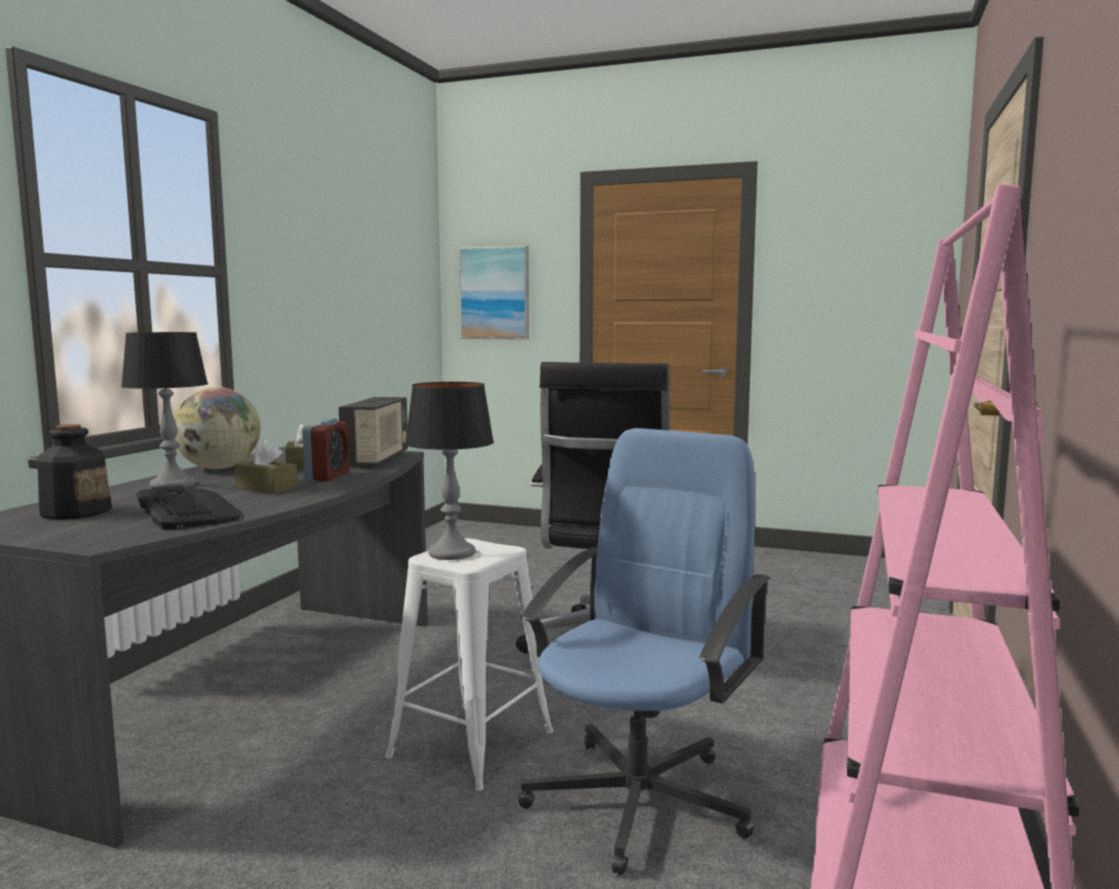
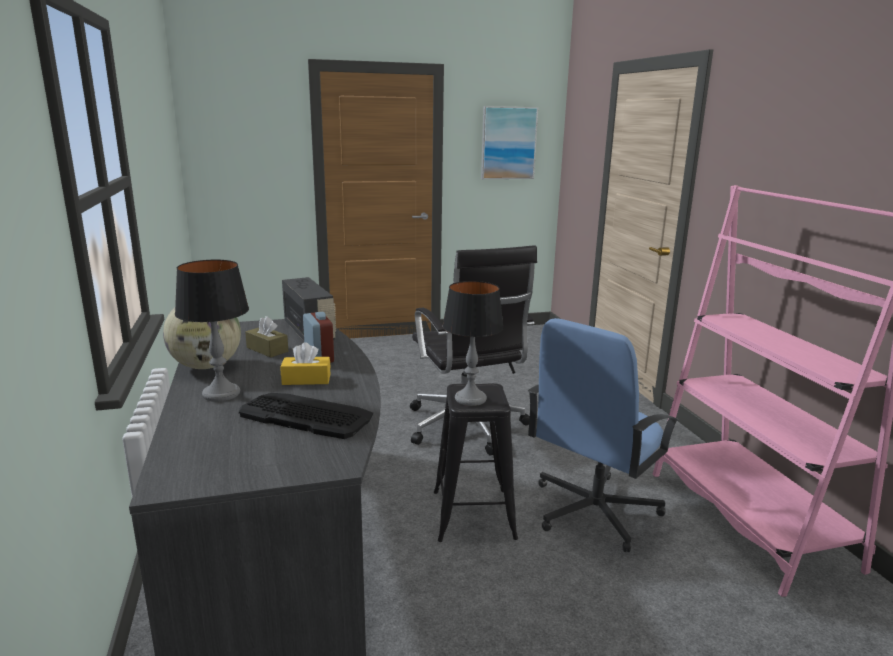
camera: 35 degrees left, 10 degrees up
(75, 512) = (223, 442): bottle -> none
(266, 488) = (306, 379): brown tissue box -> yellow tissue box
(472, 743) = (473, 514): white stool -> black stool
(495, 293) = (236, 158): picture -> picture (508, 143)
(640, 799) = (593, 511): blue office chair -> blue office chair turned 135 degrees counterclockwise

